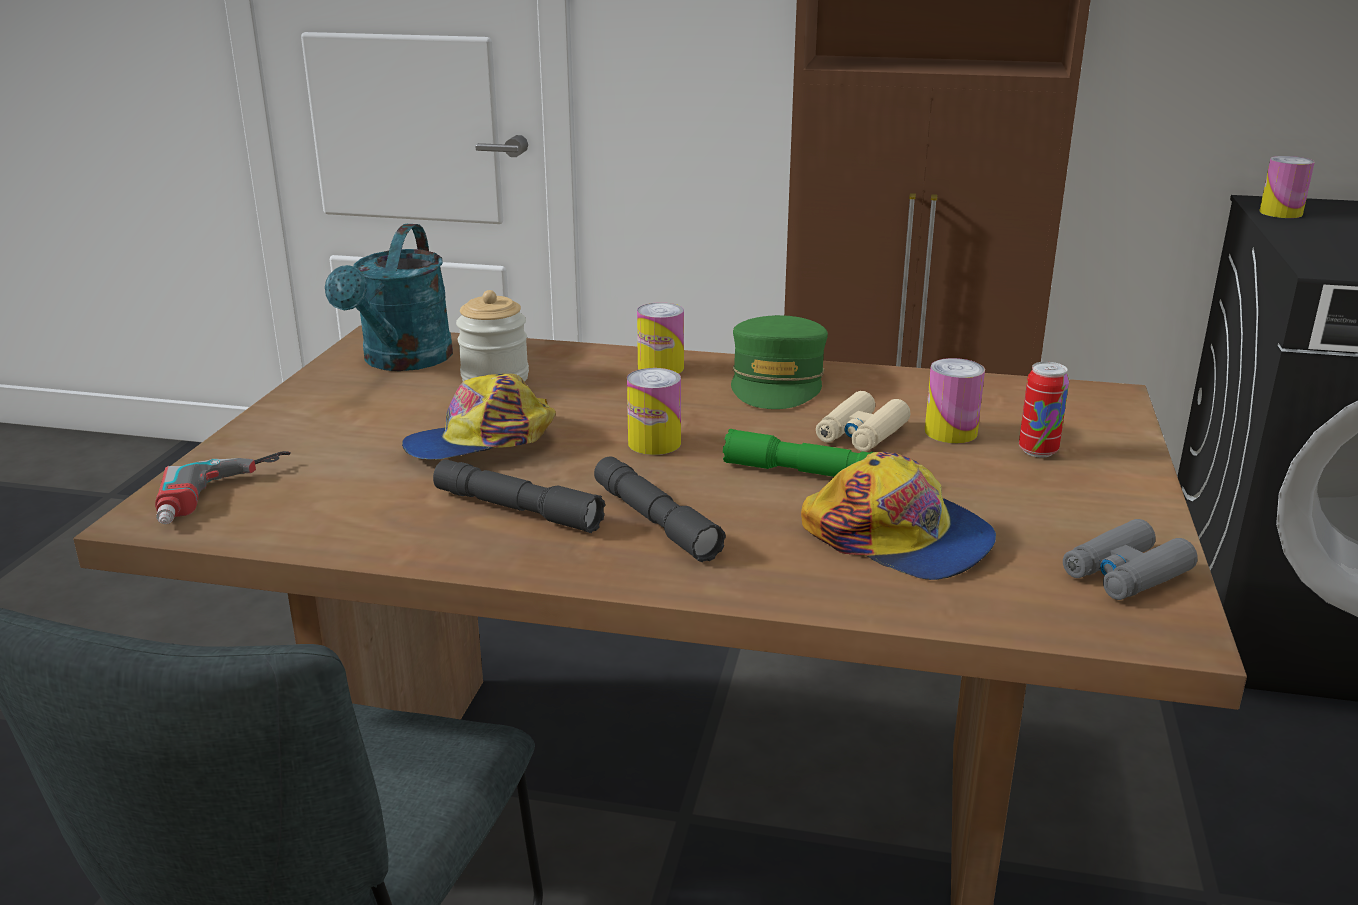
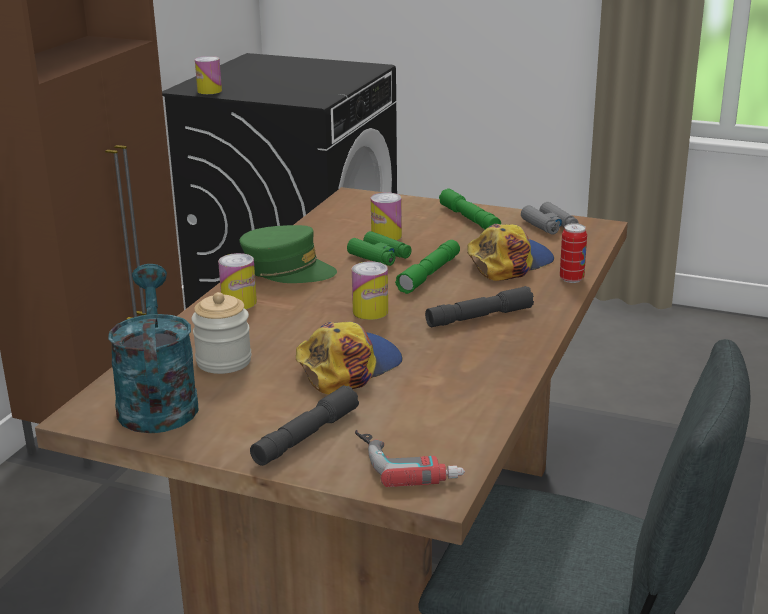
camera: 80 degrees left, 0 degrees up
(402, 361) = (157, 401): turquoise watering can -> turquoise watering can turned 120 degrees counterclockwise
(481, 443) = (348, 366): cap -> cap turned 120 degrees counterclockwise
(517, 510) = (455, 355): grey flashlight -> grey flashlight (306, 436)
(861, 434) = (379, 256): beige binoculars -> green binoculars
(1038, 451) = (418, 221): can -> can (571, 279)
(1088, 493) = (469, 219): none -> green flashlight

